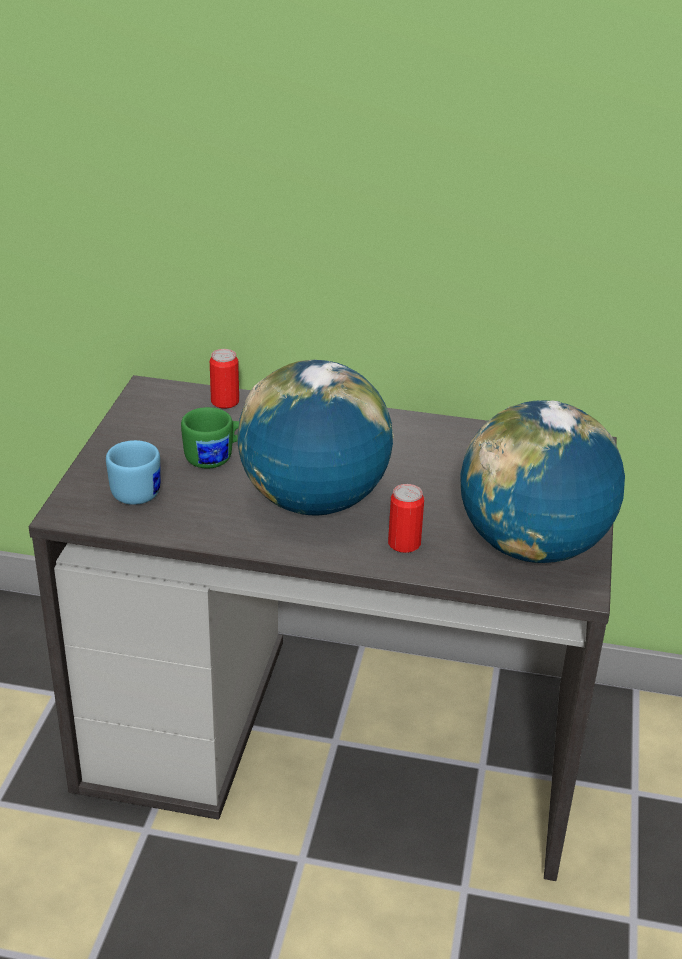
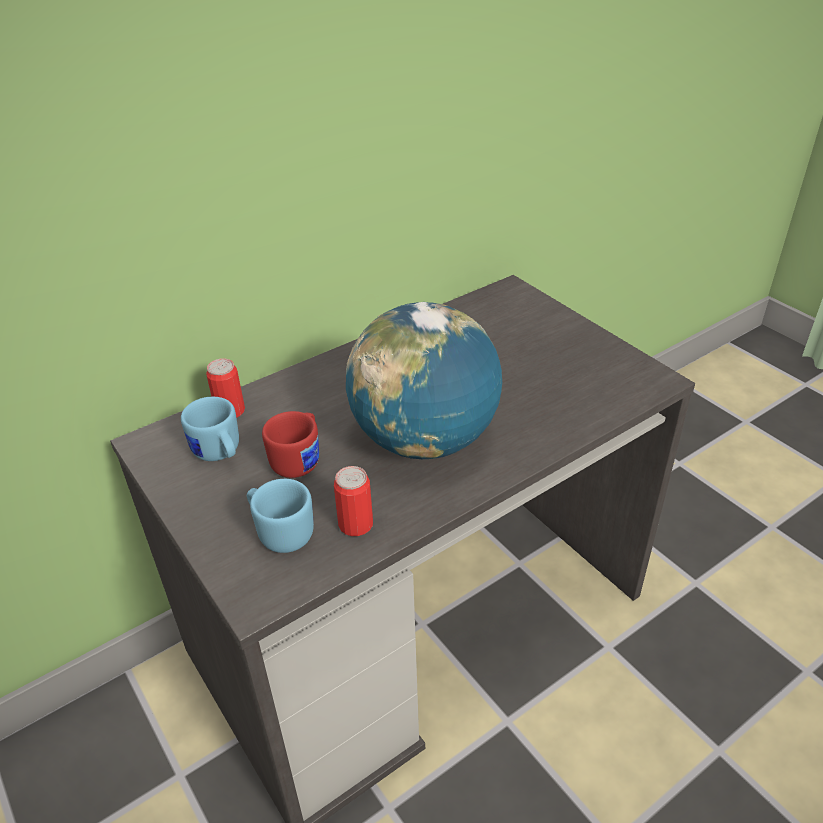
camera: 45 degrees left, 5 degrees up
(176, 423) = (219, 454): none -> blue mug
(216, 458) = (300, 459): green mug -> red mug
(404, 543) = (528, 426): can -> can (355, 524)
(532, 547) = (594, 372): globe -> none

